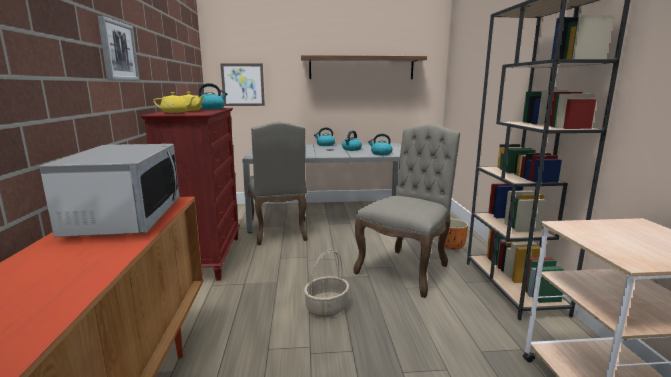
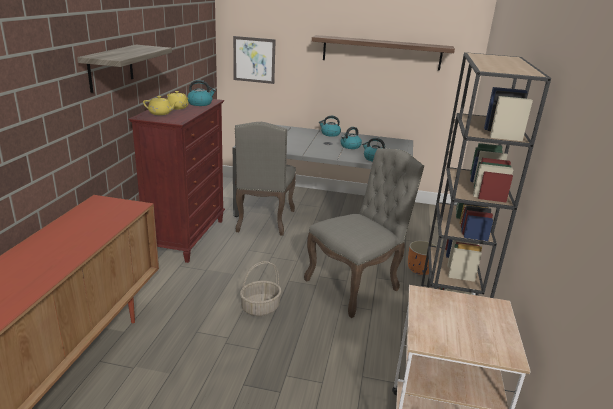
camera: 15 degrees right, 10 degrees up
(118, 51) = (111, 67): picture -> shelf
(125, 218) = (94, 221): microwave -> none

